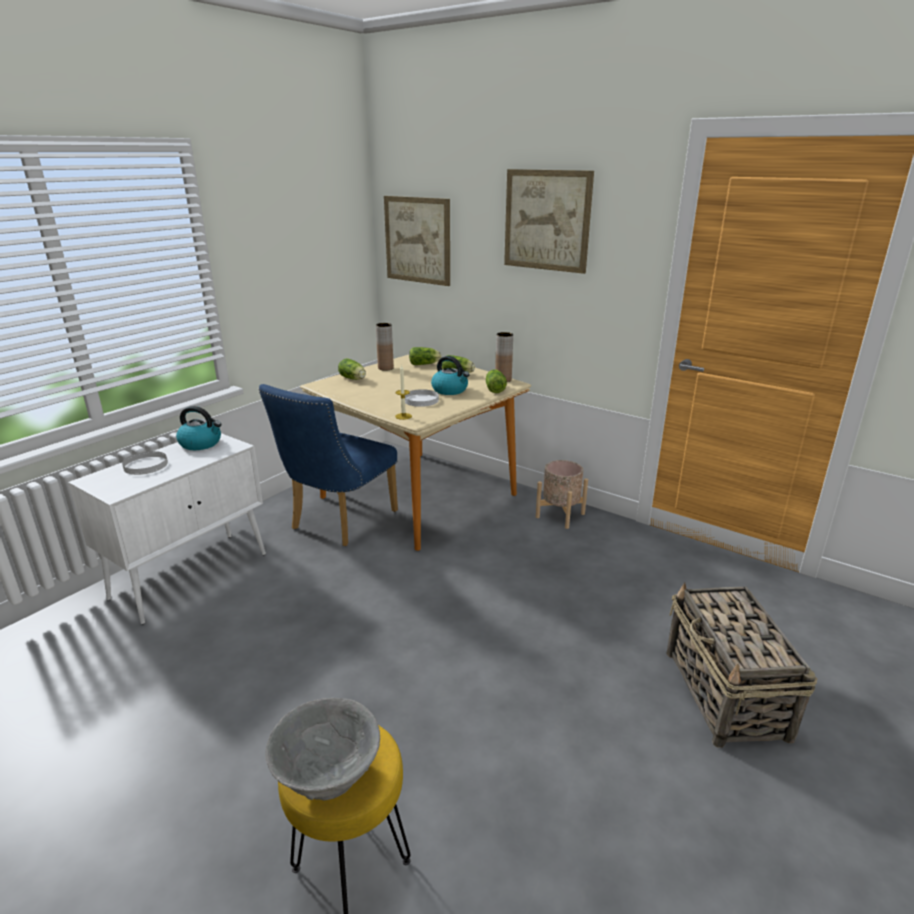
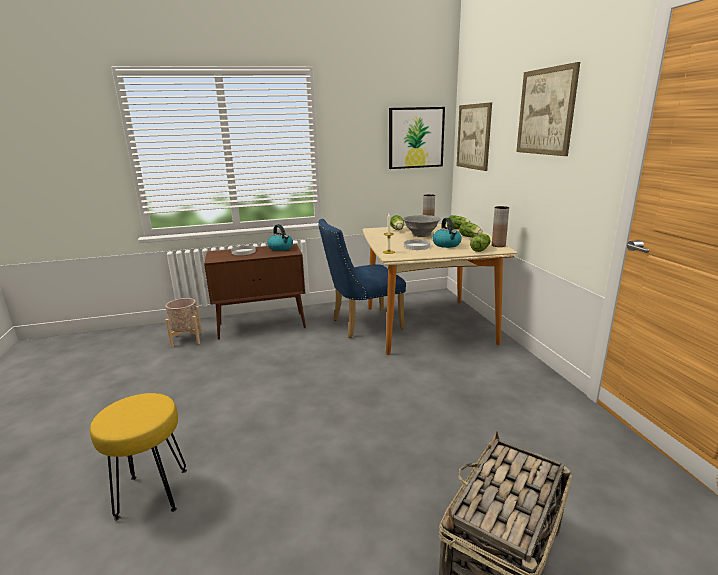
camera: 40 degrees right, 5 degrees down
(192, 575) = (262, 325): white cabinet -> brown cabinet
(327, 776) = (119, 415): grey bowl -> grey bowl (421, 235)
(333, 243) = (416, 138): none -> picture
(560, 515) = (519, 369): beige planter -> beige planter (187, 339)

